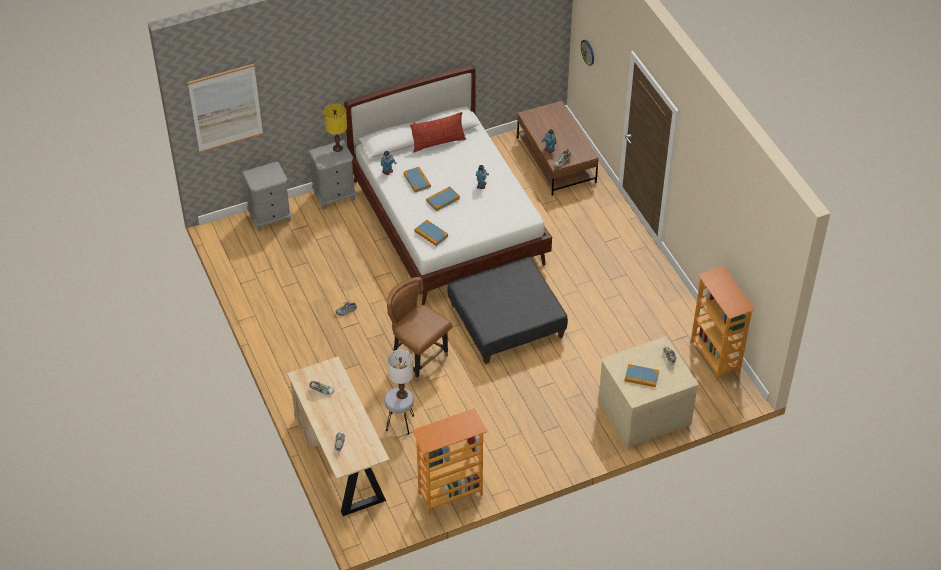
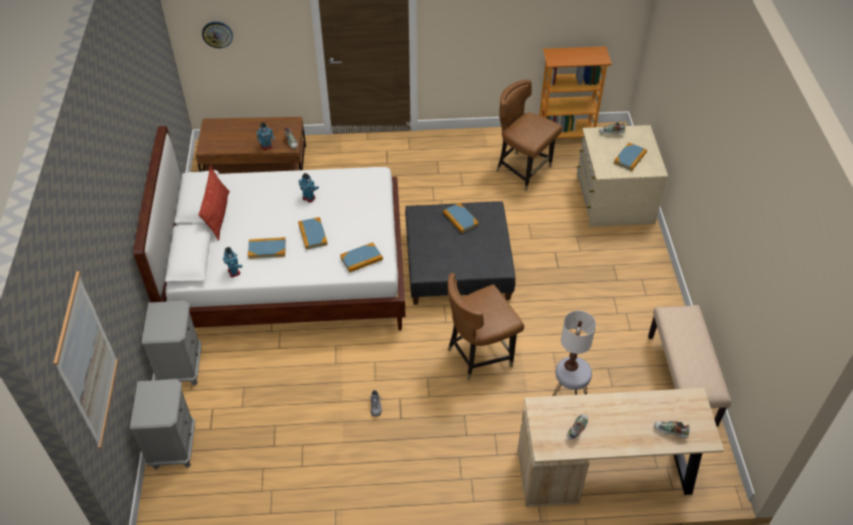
camera: 70 degrees left, 0 degrees up
(338, 148) = (159, 310): yellow table lamp -> none
(450, 494) = (682, 380): bookcase -> beige bench
(530, 294) = (460, 219): none -> book
(647, 337) = (523, 170): none -> brown chair

